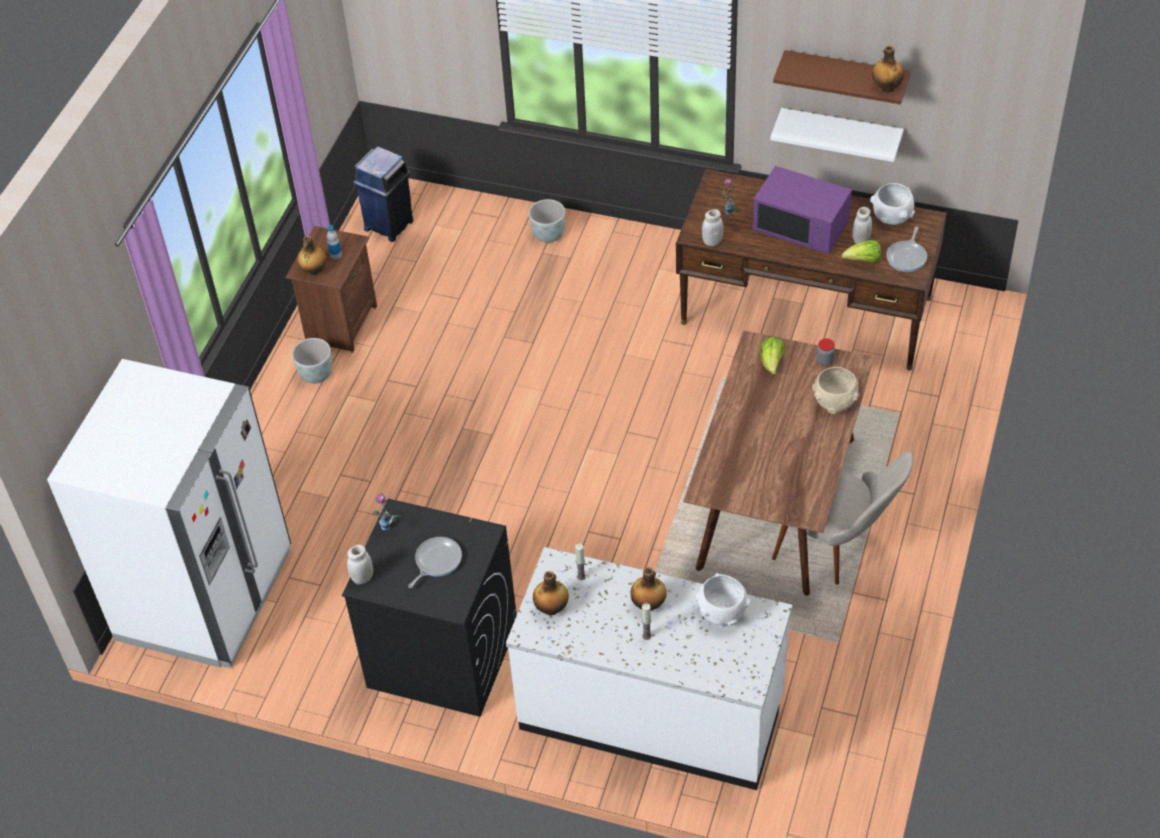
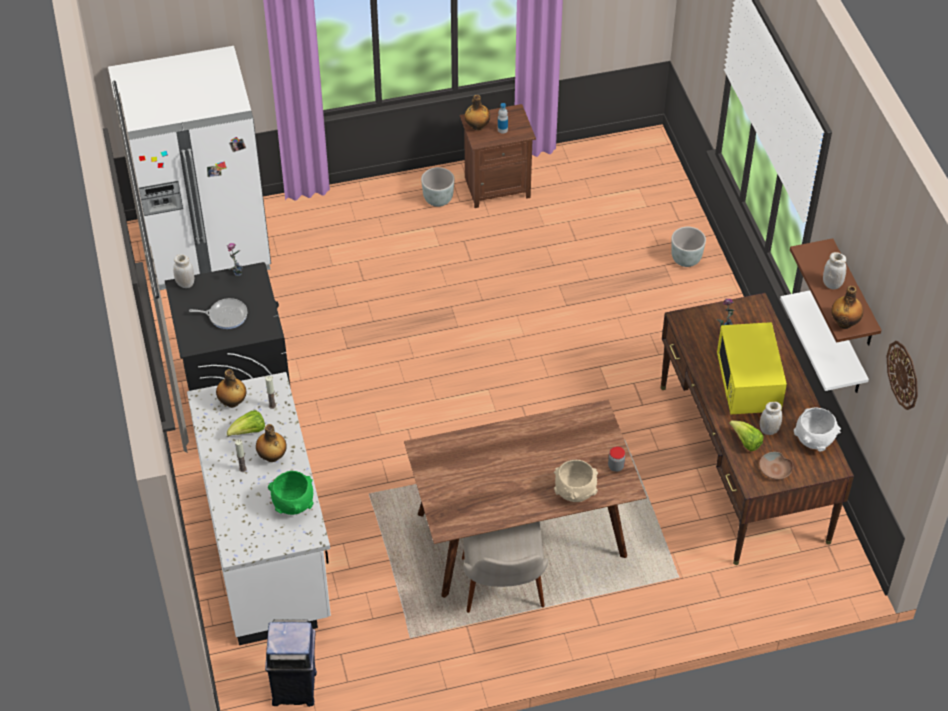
camera: 55 degrees right, 0 degrees up
(389, 224) = (616, 162): blue trash can -> blue trash can (295, 688)
(712, 241) = (685, 334): white jar -> white jar (832, 284)
(722, 613) = (292, 504): white bowl -> green bowl
(772, 362) = (587, 433): lettuce -> lettuce (249, 432)
(801, 228) = (748, 384): purple microwave -> yellow microwave
(907, 257) = (775, 470): frying pan -> brown bowl
(965, 82) = (903, 375): none -> wall clock

